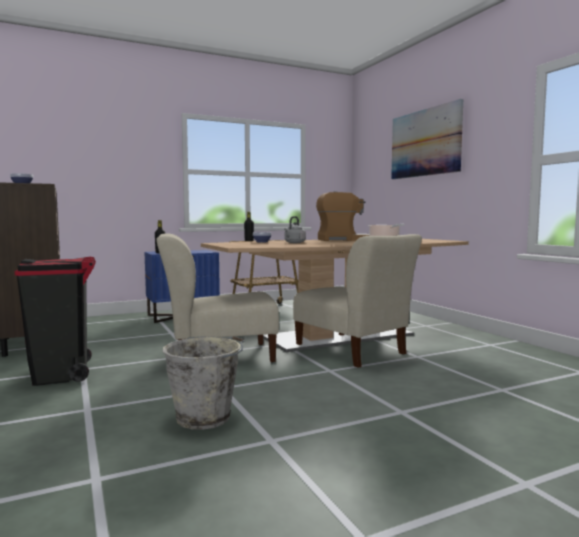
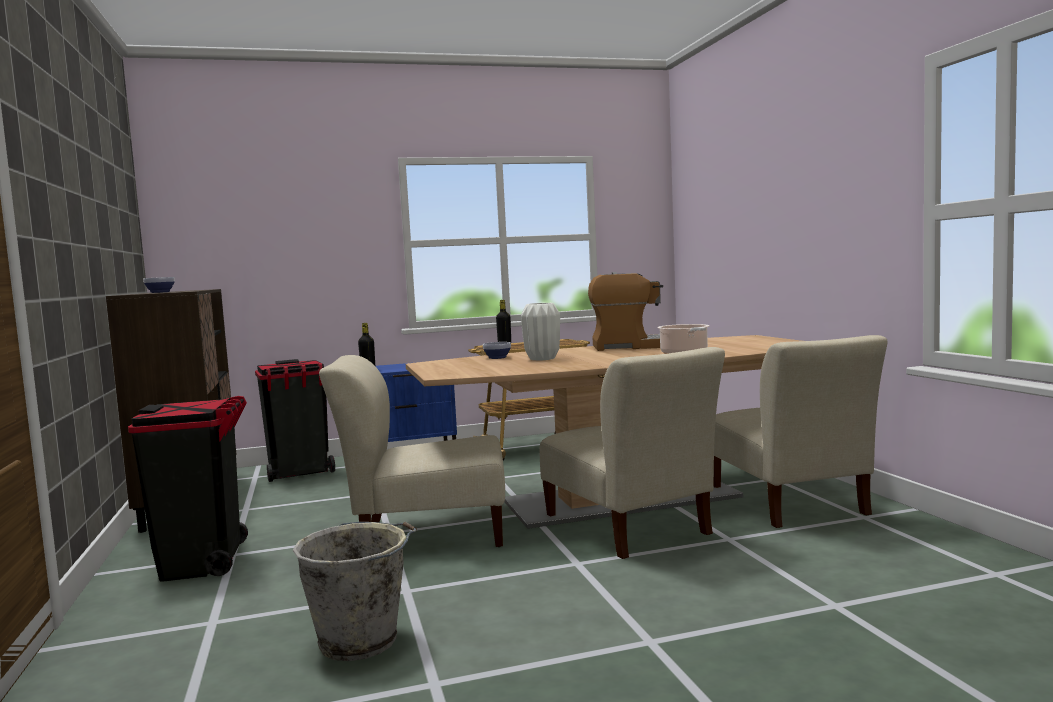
camera: 10 degrees right, 0 degrees up
(109, 322) = (299, 473): none -> black trash can
(294, 242) = (542, 359): grey kettle -> white vase
(425, 143) = (772, 180): picture -> none
(443, 338) = (789, 504): none -> beige chair

